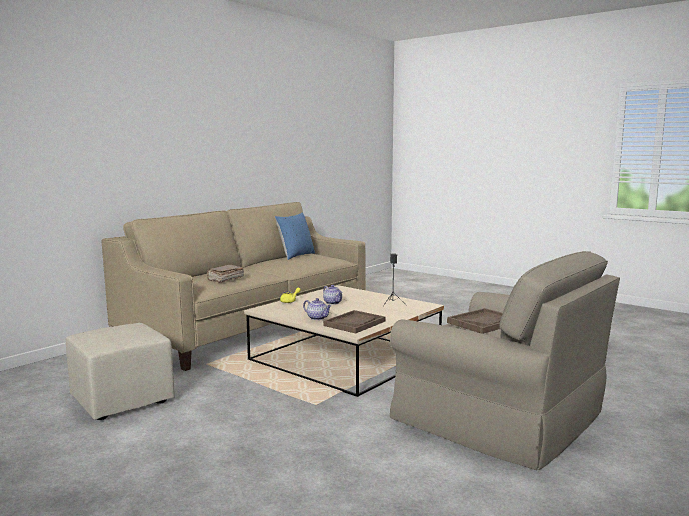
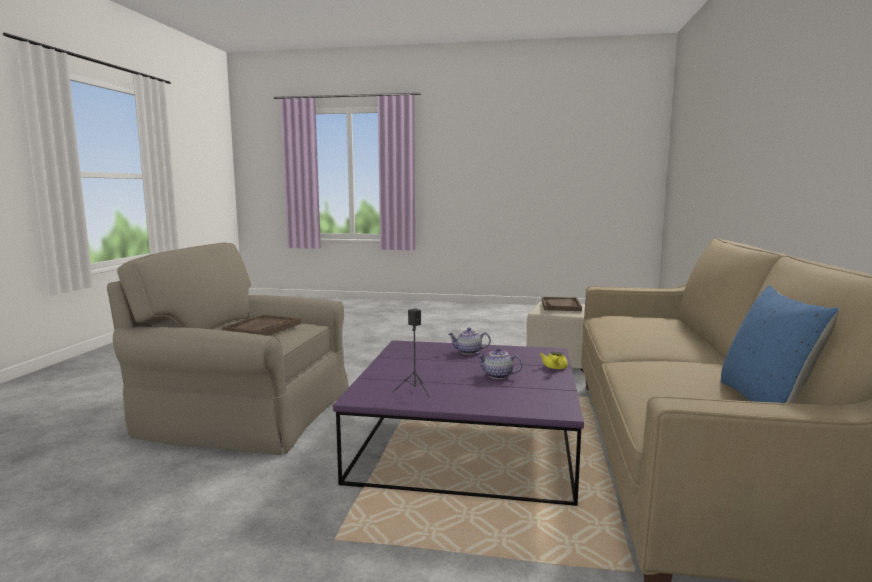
camera: 150 degrees right, 0 degrees up
(225, 279) = (624, 324): brown book -> none
(345, 357) = (466, 442): beige coffee table -> purple coffee table
(354, 323) = (418, 353): brown tray -> brown tray (561, 306)

